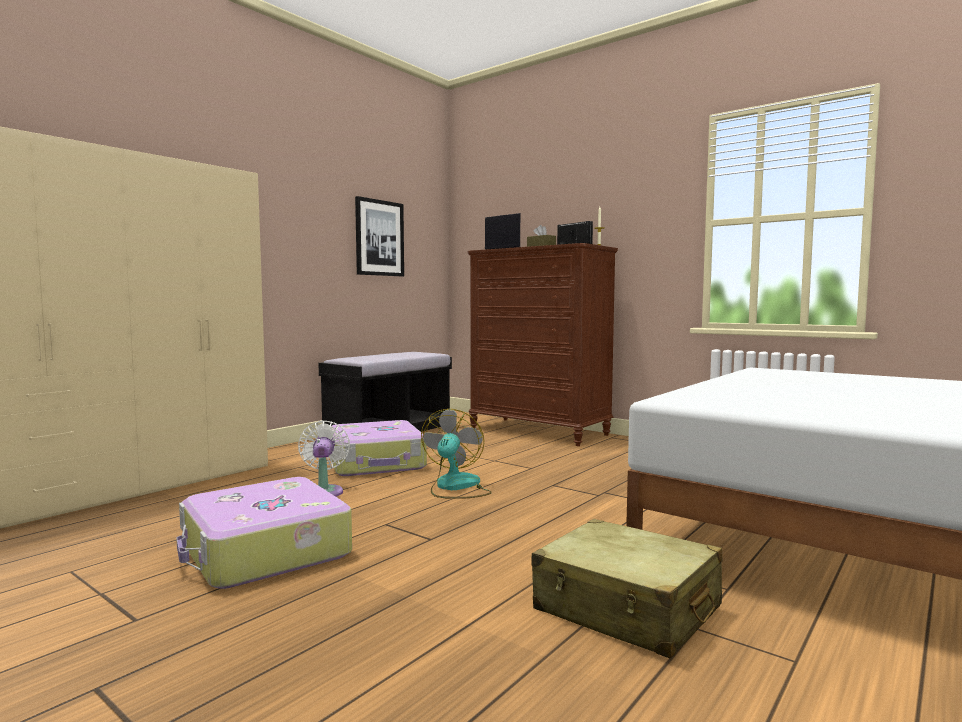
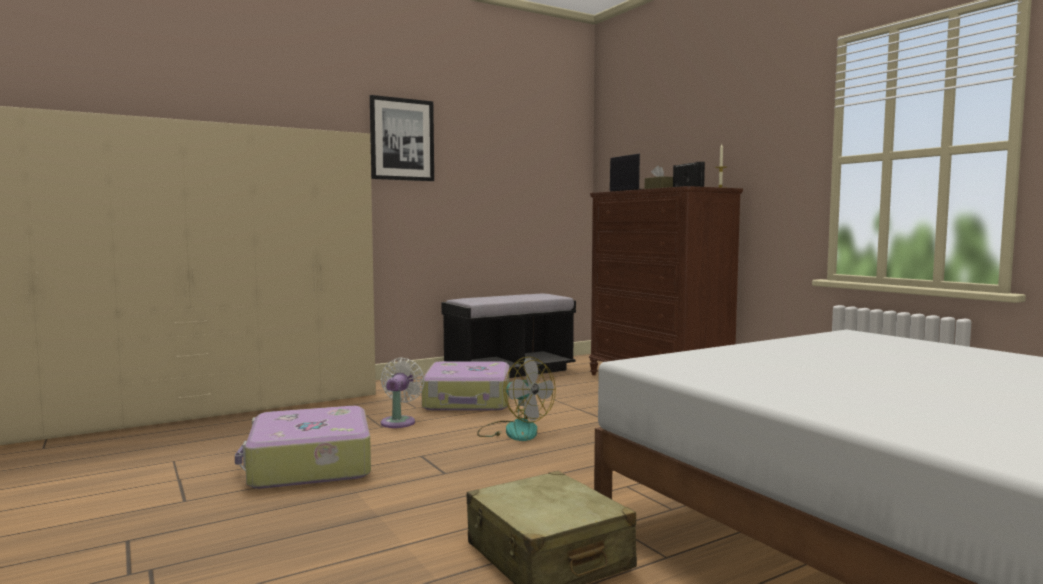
camera: 20 degrees right, 0 degrees up
(379, 238) = (510, 181): picture -> picture (402, 139)
(455, 487) = (514, 430): fan -> fan turned 105 degrees clockwise

